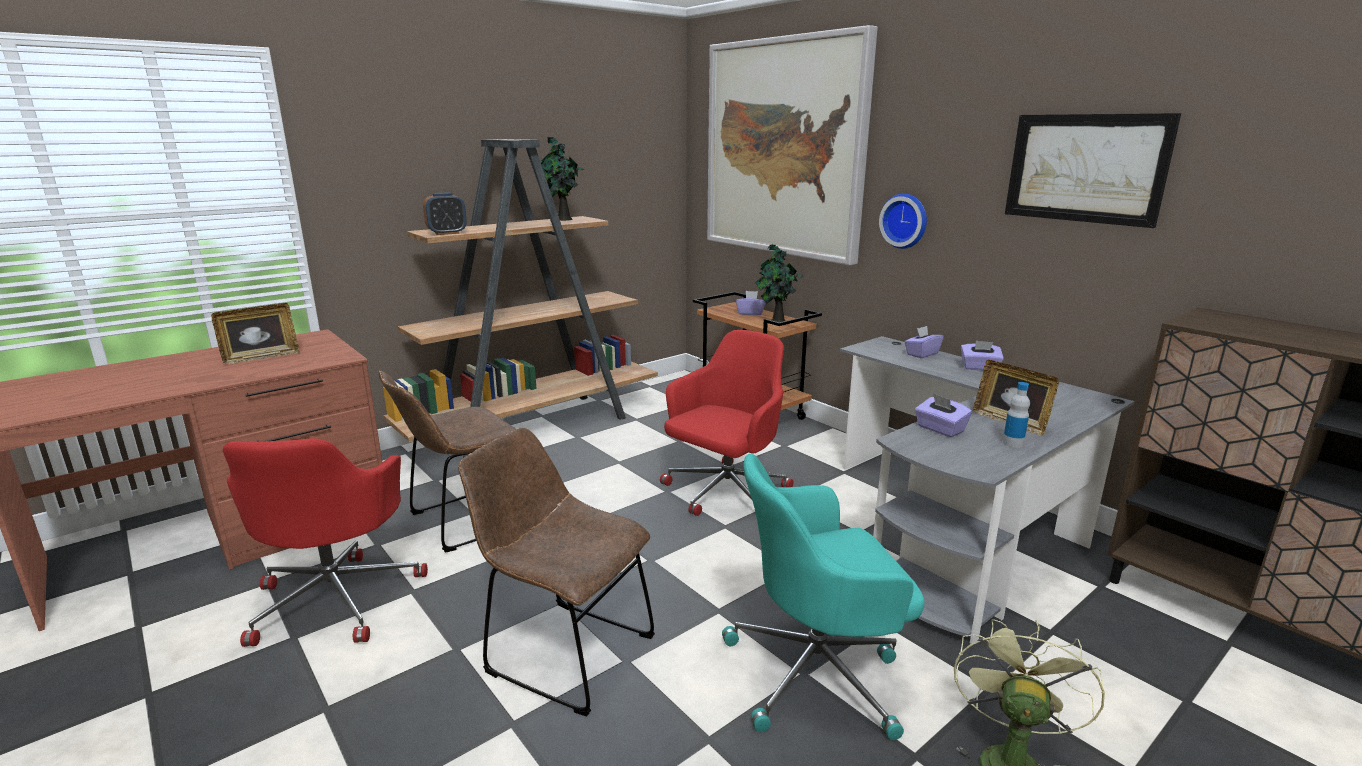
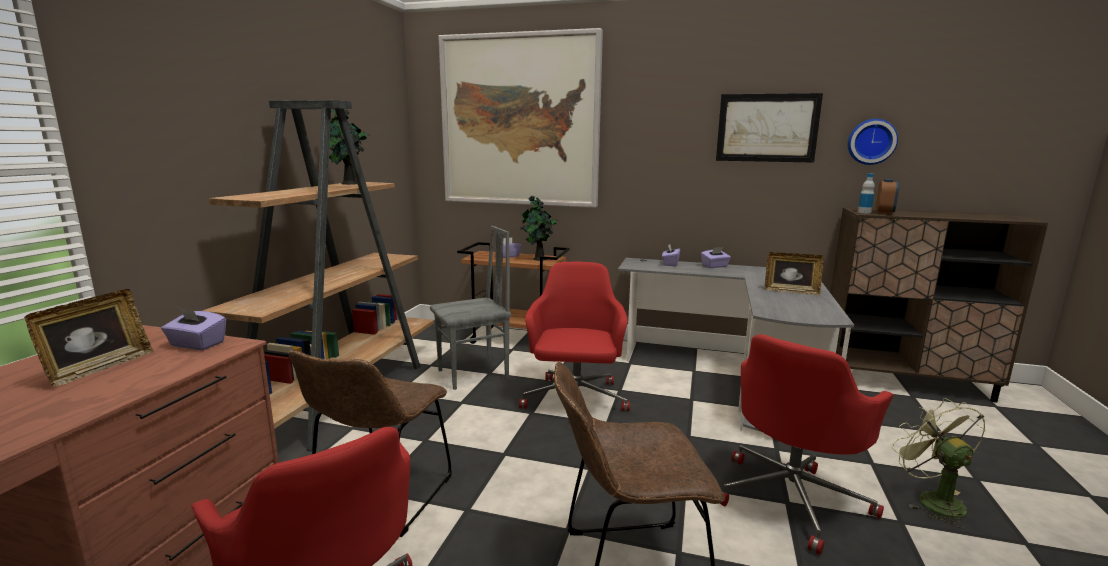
camera: 35 degrees left, 5 degrees down
(447, 233) = (269, 197): alarm clock -> alarm clock (884, 213)
(663, 439) = (474, 374): none -> grey chair
(818, 672) = (792, 497): turquoise office chair -> red office chair
(905, 220) = (637, 171): wall clock -> wall clock (871, 141)
(940, 429) = (770, 302): purple tissue box -> purple tissue box (197, 344)
(1013, 443) = (815, 301): bottle -> bottle (864, 212)

